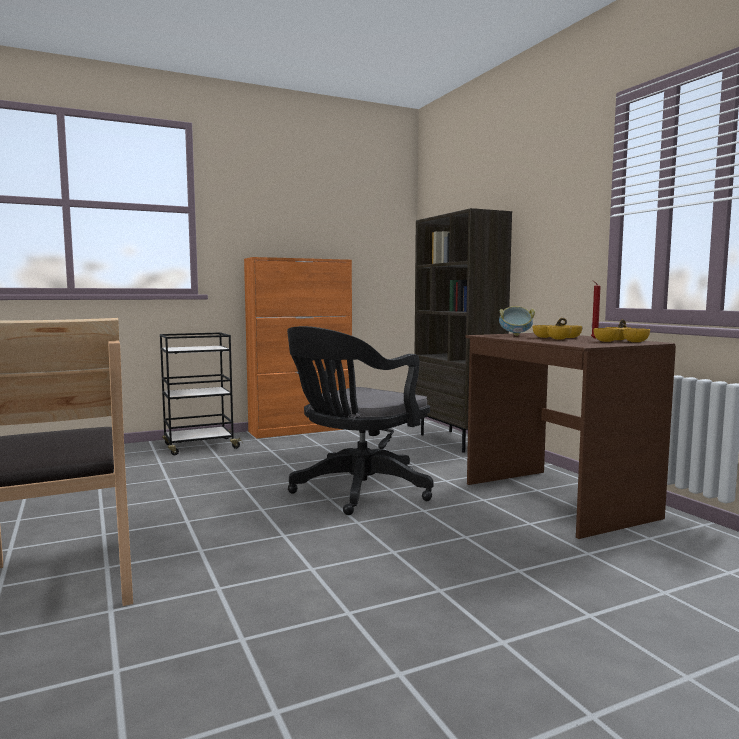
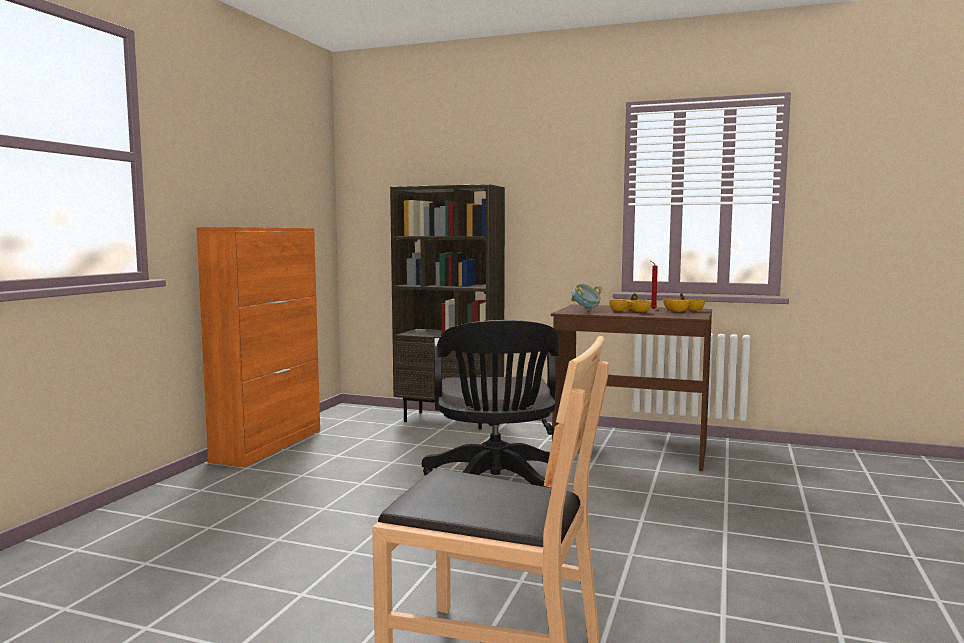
camera: 45 degrees left, 0 degrees up
(199, 446) = (199, 495): black cart -> none

